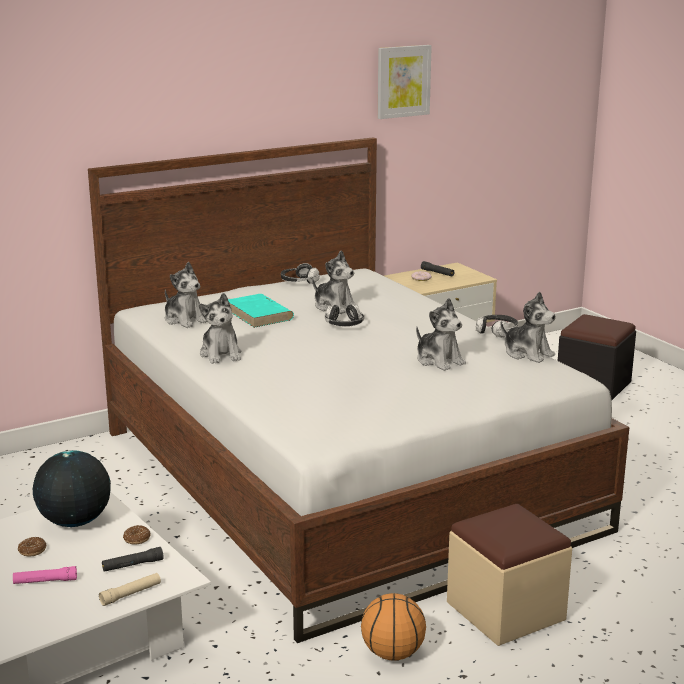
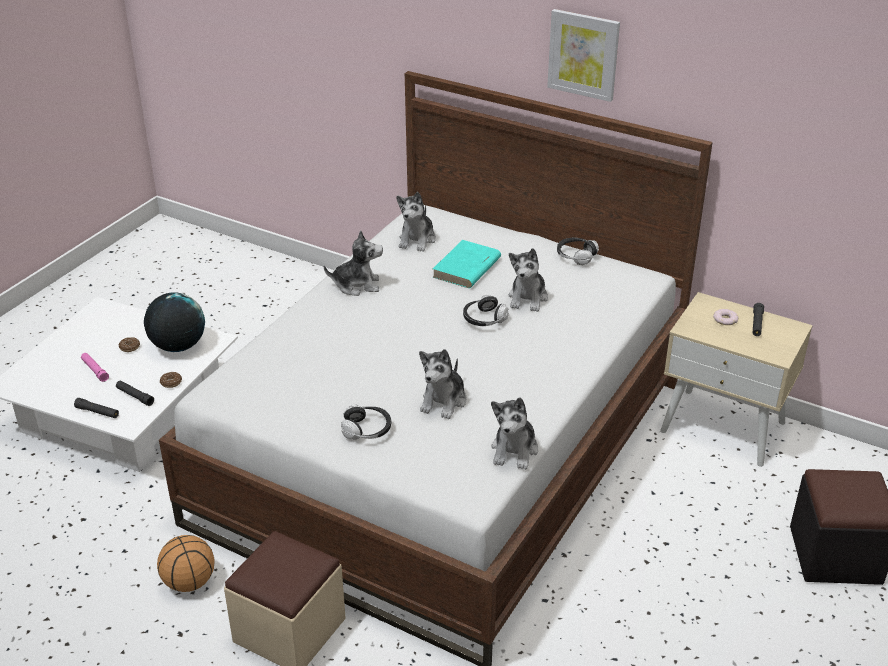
camera: 60 degrees right, 15 degrees up
(131, 594) = (97, 412): beige flashlight -> black flashlight
(221, 354) = (357, 285): plush toy -> plush toy turned 135 degrees counterclockwise
(403, 81) = (771, 90): picture -> picture (583, 54)
(496, 332) = (557, 413): headphones -> headphones (367, 430)

